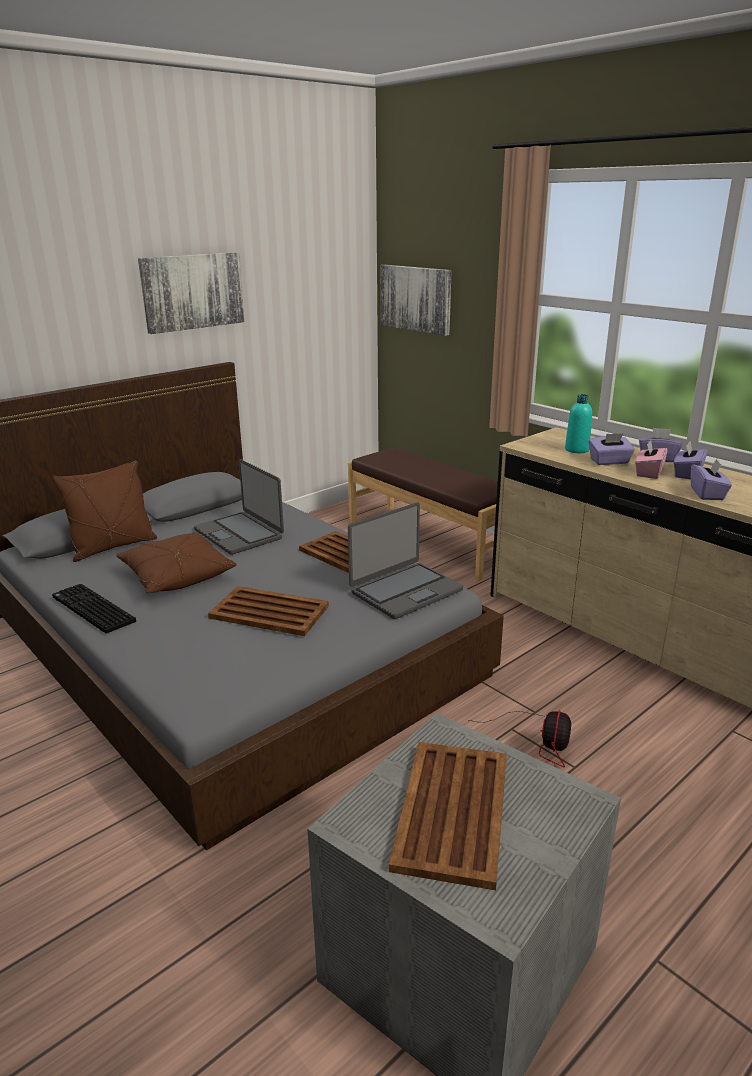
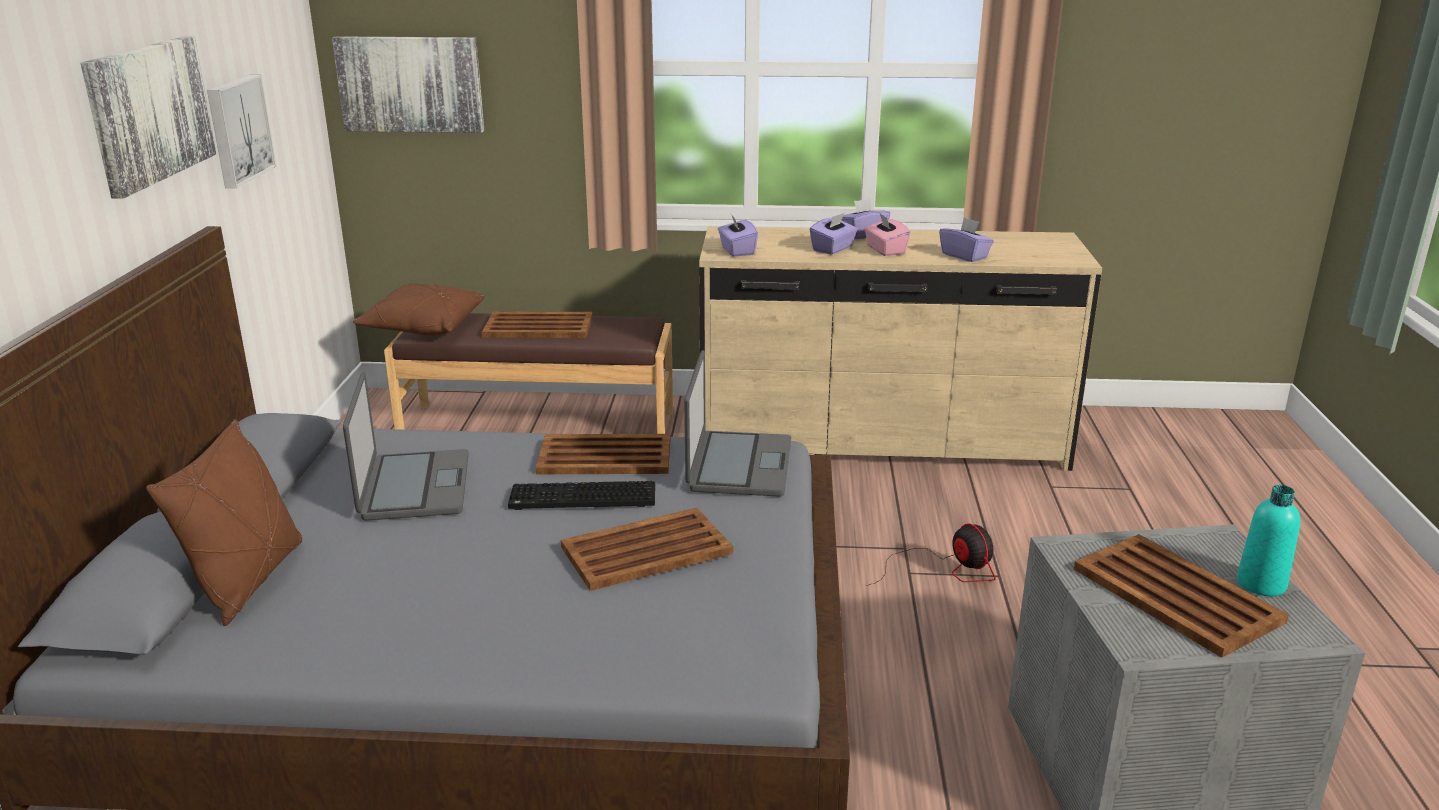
camera: 45 degrees left, 0 degrees up
(91, 610) = (401, 663): keyboard -> keyboard (581, 499)
(177, 576) = (439, 570): brown pillow -> brown pillow (423, 327)
(239, 534) = (414, 487): laptop -> laptop turned 105 degrees counterclockwise
(276, 311) = (237, 130): none -> picture
(436, 472) = (537, 326): none -> brown tray
(577, 450) = (780, 245): turquoise bottle -> turquoise bottle (1261, 584)
(687, 474) = (914, 243): purple tissue box -> purple tissue box (737, 251)

